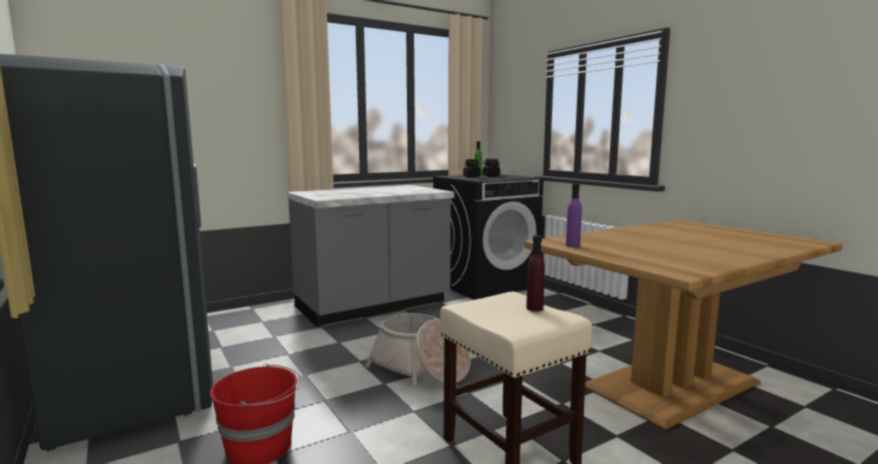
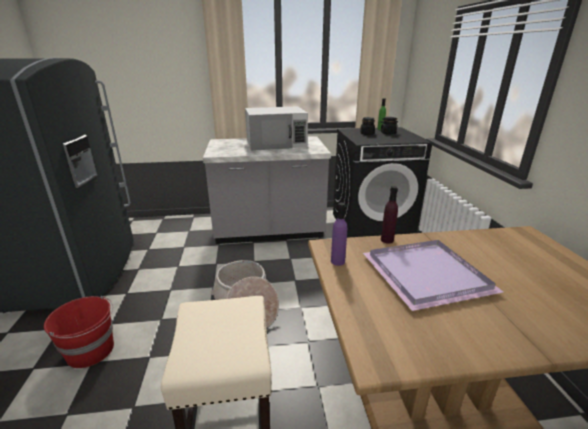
camera: 25 degrees right, 15 degrees up
(379, 190) = (276, 143): none -> white microwave
(534, 308) = (243, 332): purple bottle -> purple bottle (387, 240)
(647, 242) = (426, 273): none -> purple tray

